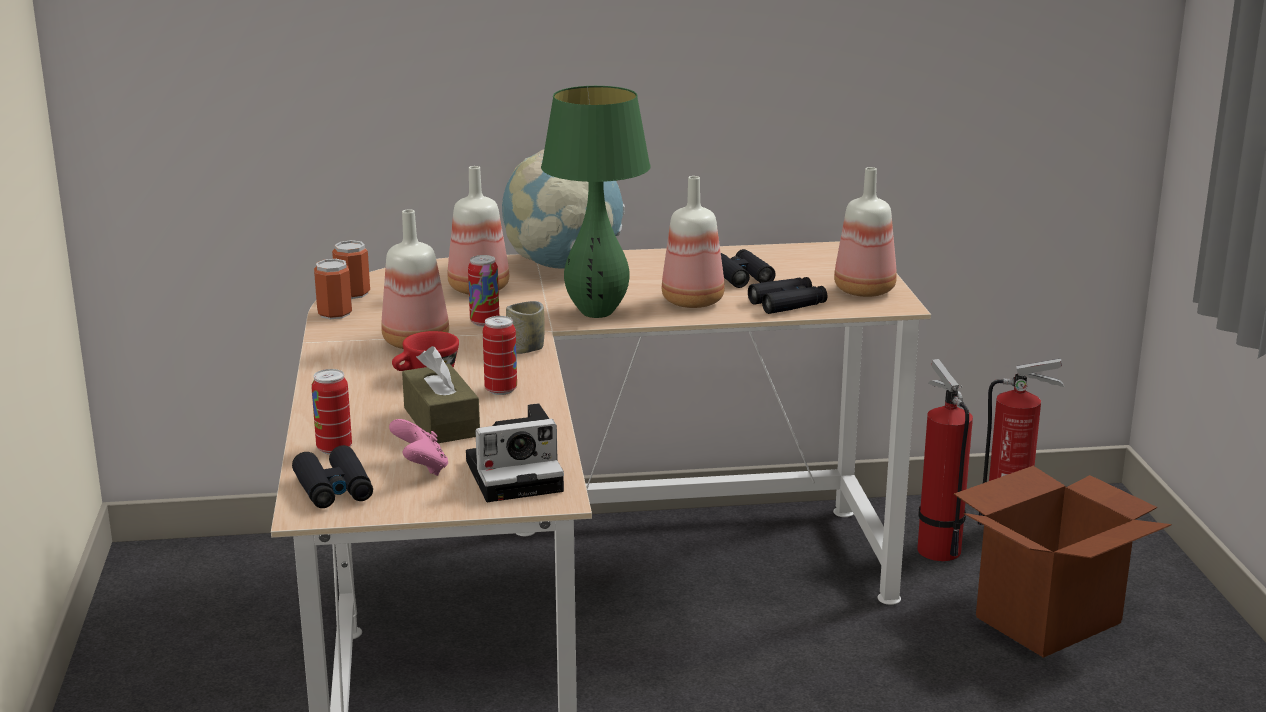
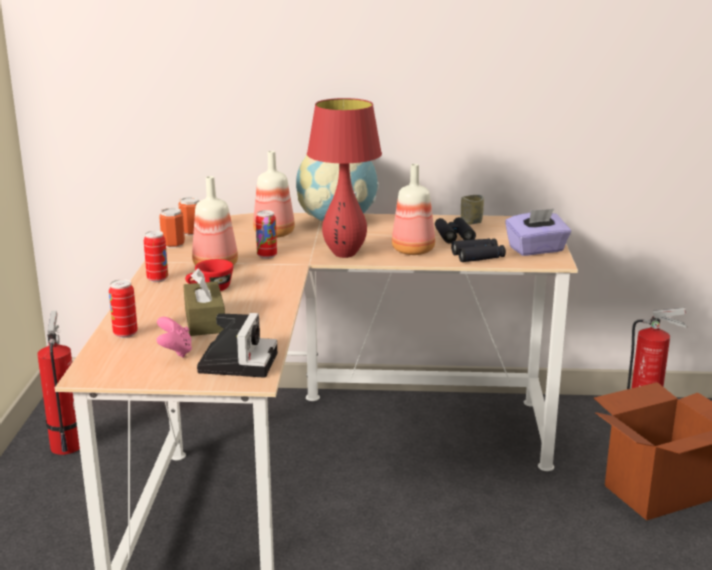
camera: 10 degrees right, 0 degrees up
(334, 489) = (110, 361): black binoculars -> none
(501, 390) = (255, 302): can -> can (157, 279)
(518, 474) = (237, 361): camera -> camera turned 75 degrees counterclockwise
(526, 349) = (285, 275): cup -> cup (471, 222)
(596, 313) = (344, 254): green table lamp -> red table lamp
(864, 290) = (536, 250): bottle -> purple tissue box
(936, 547) = (589, 433): fire extinguisher -> fire extinguisher (67, 444)

